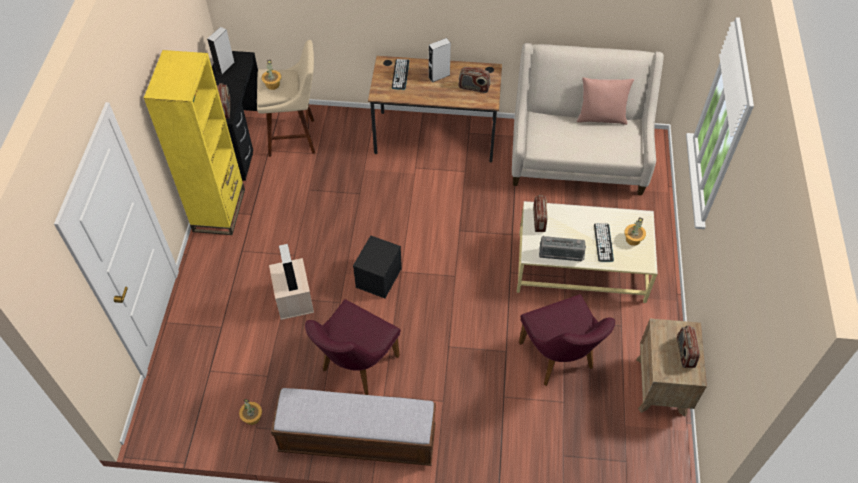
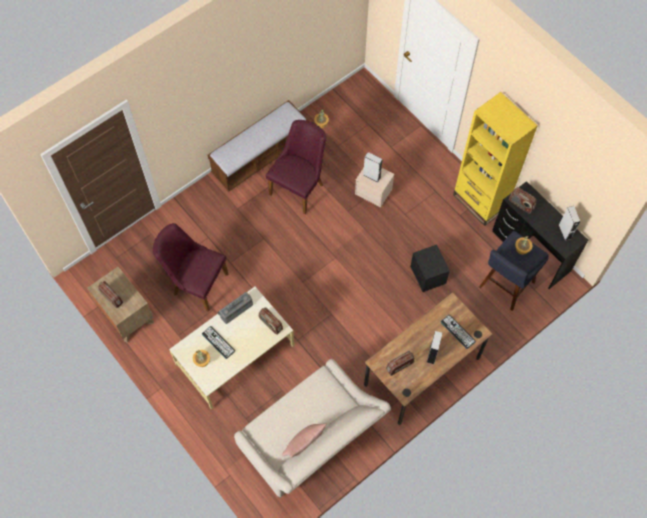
camera: 135 degrees right, 10 degrees up
(296, 137) = (504, 287): beige stool -> blue stool
(355, 367) = (300, 186): purple chair -> purple chair turned 45 degrees clockwise
(378, 277) = (344, 243): black storage box -> black storage box (428, 275)

